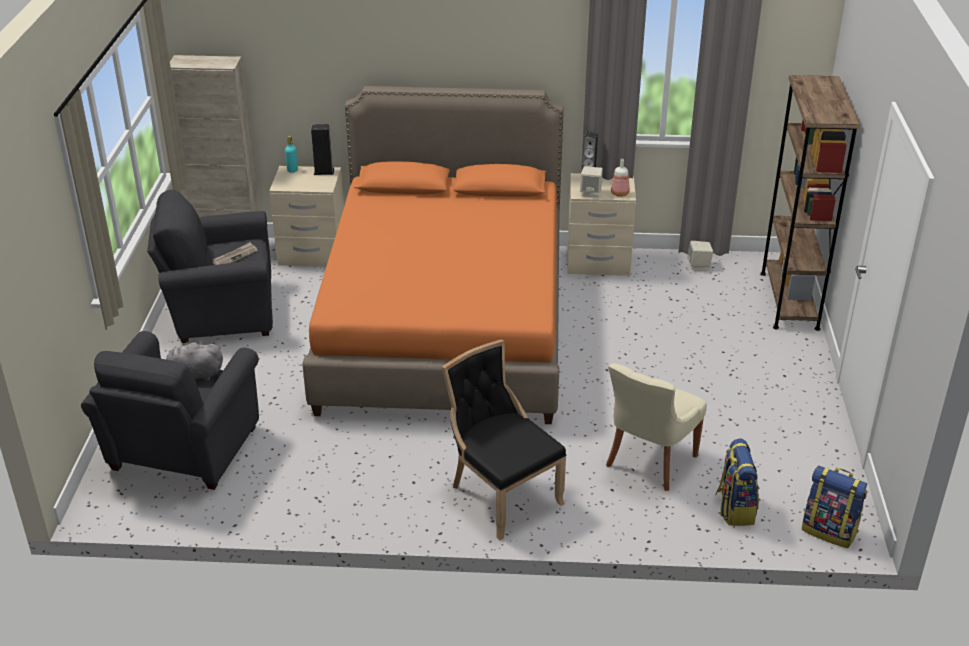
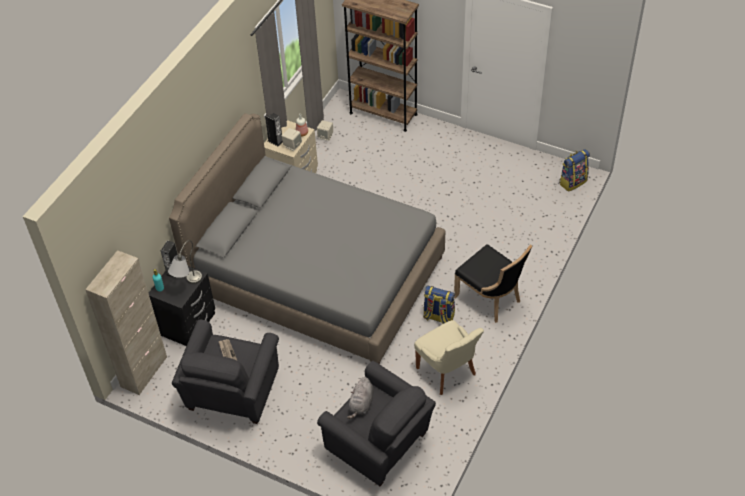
camera: 65 degrees left, 15 degrees up
(307, 185) = (187, 285): none -> grey table lamp
(312, 254) = (188, 324): beige nightstand -> black nightstand
(445, 324) = (317, 276): orange bed -> grey bed
(501, 494) = (490, 299): black chair -> black chair turned 120 degrees counterclockwise
(649, 462) = (493, 228): beige chair -> beige chair (447, 372)
(734, 508) = (542, 209): backpack -> backpack (438, 317)

